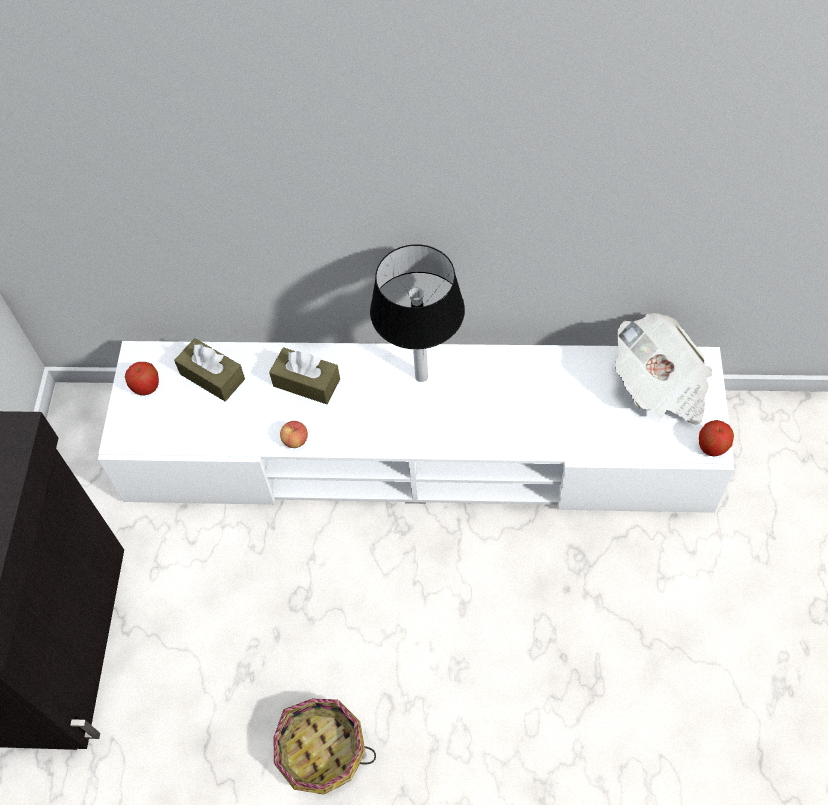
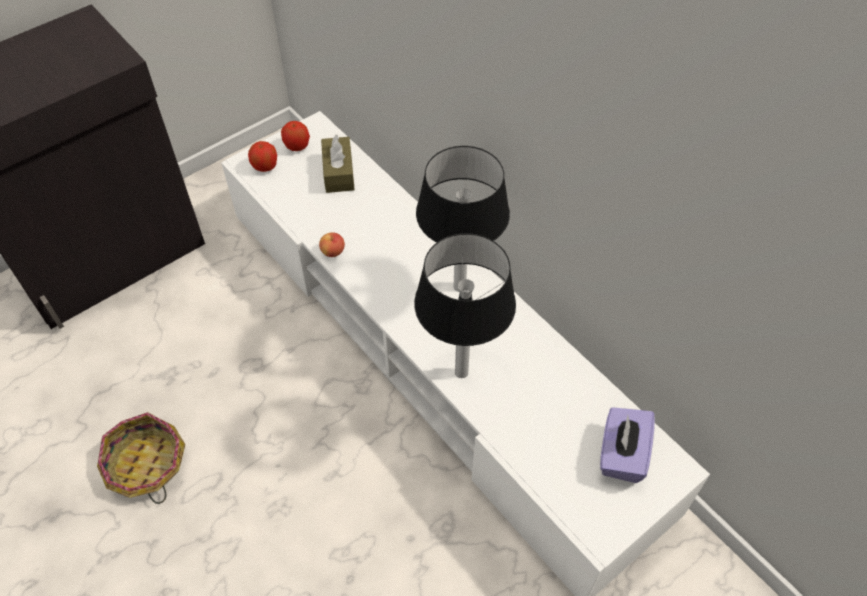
camera: 45 degrees right, 5 degrees down
(306, 382) = (385, 225): brown tissue box -> none
(502, 434) = (461, 373): none -> table lamp
(660, 386) = (621, 454): newspaper -> purple tissue box
(712, 446) = (604, 537): apple -> apple (265, 167)

